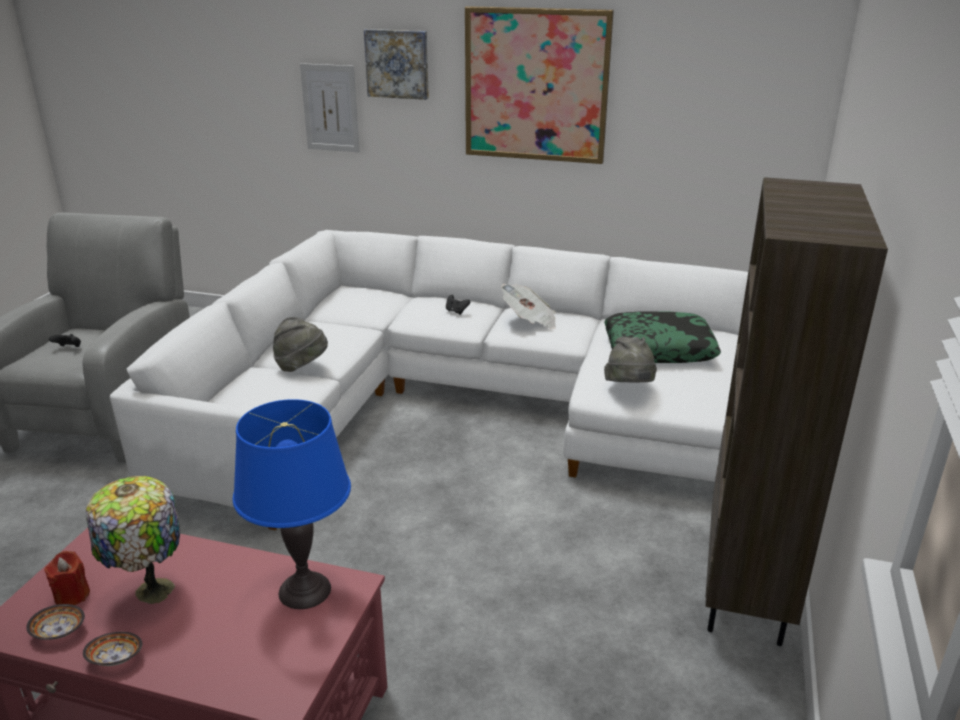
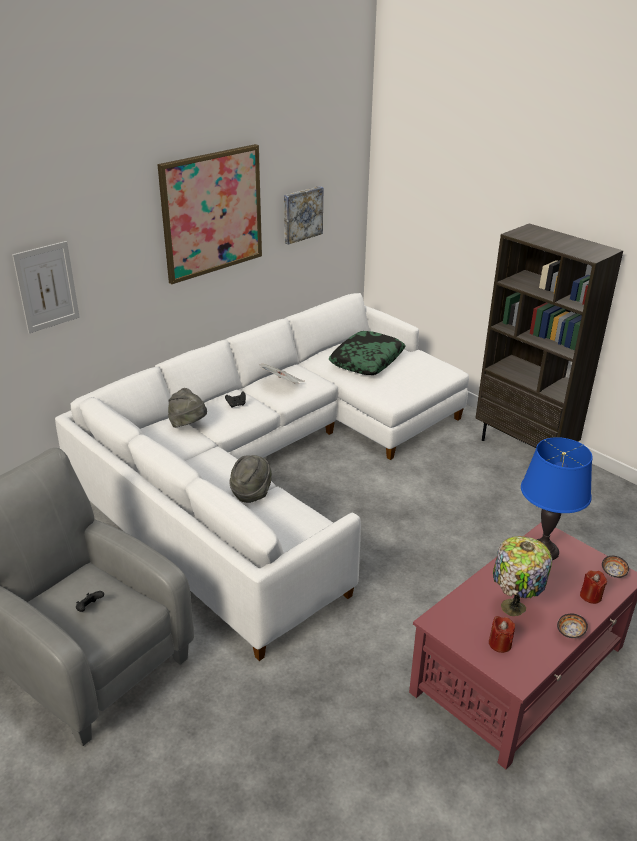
camera: 60 degrees left, 5 degrees up
(59, 632) = (535, 653): bowl -> bowl (613, 573)
(212, 665) = (590, 596): none -> red candle
(398, 63) = (105, 227): picture -> picture (301, 214)
(629, 388) = (401, 387): grey hat -> grey hat (188, 425)

